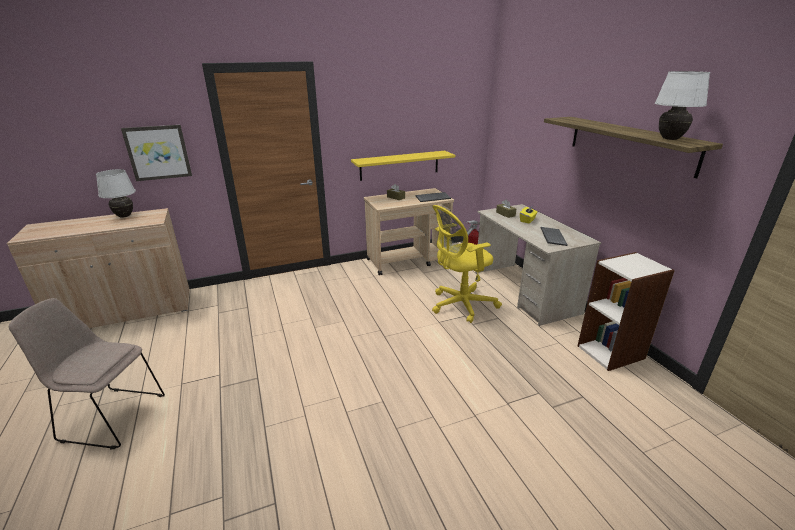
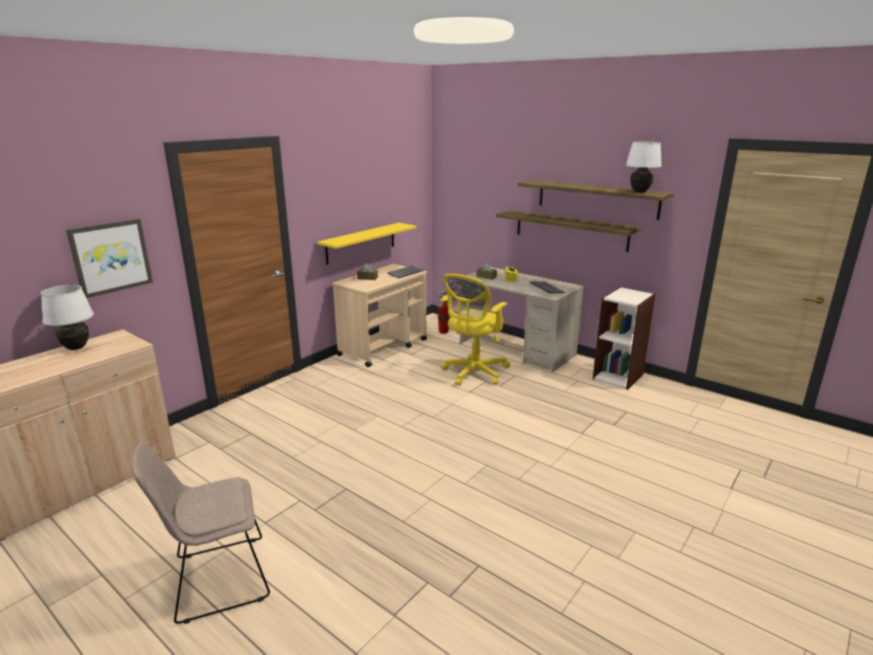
camera: 30 degrees left, 5 degrees down
(598, 177) = (570, 230): none -> shelf

